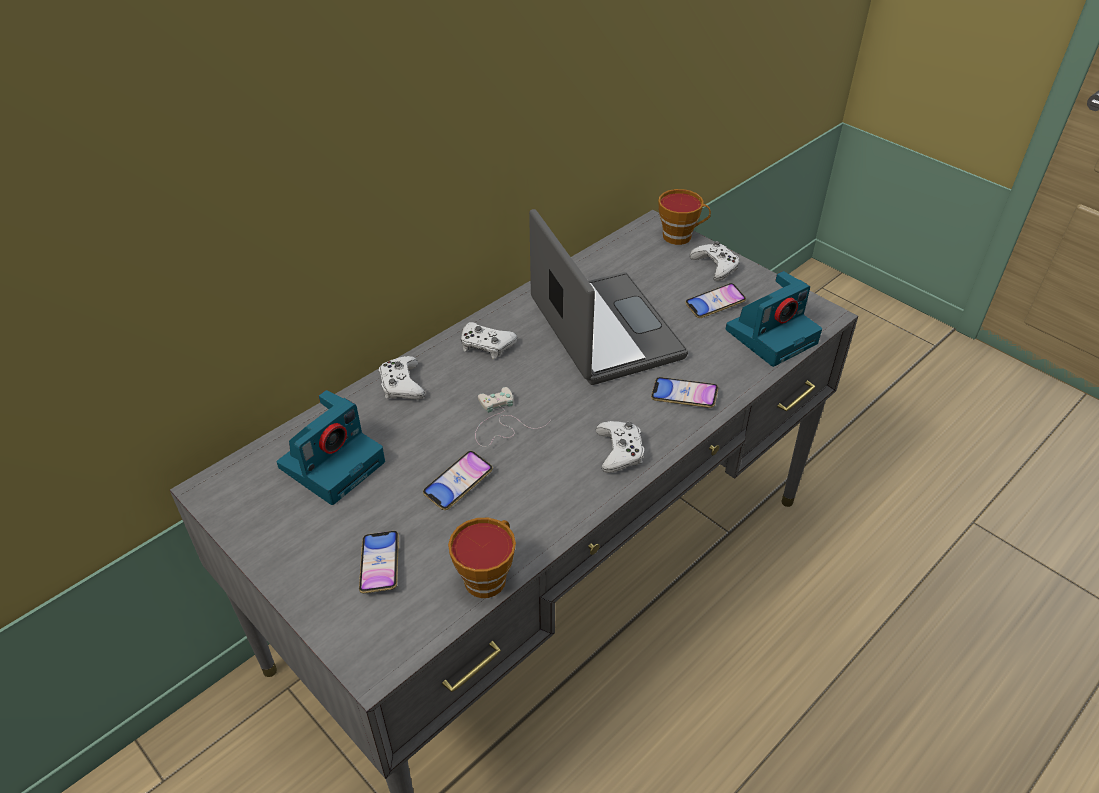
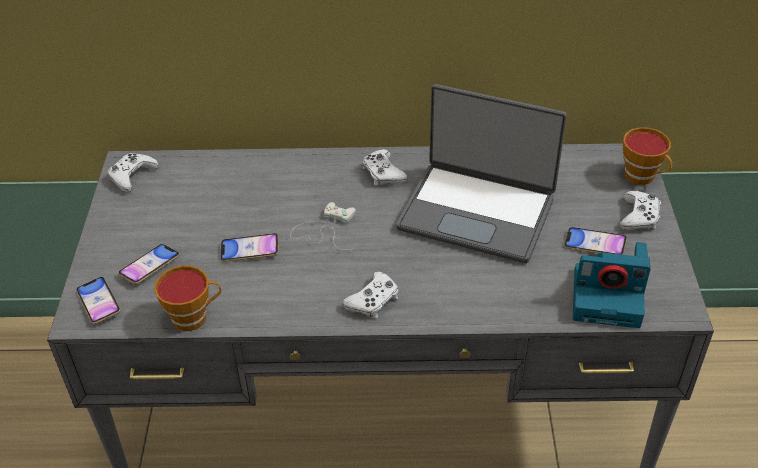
camera: 45 degrees right, 0 degrees up
(333, 463) = (200, 190): camera -> none
(401, 384) = (298, 167): white game controller -> white game controller (132, 176)
(603, 330) = (477, 212): laptop -> laptop turned 90 degrees clockwise
(684, 396) = (471, 295): phone -> phone (99, 303)

